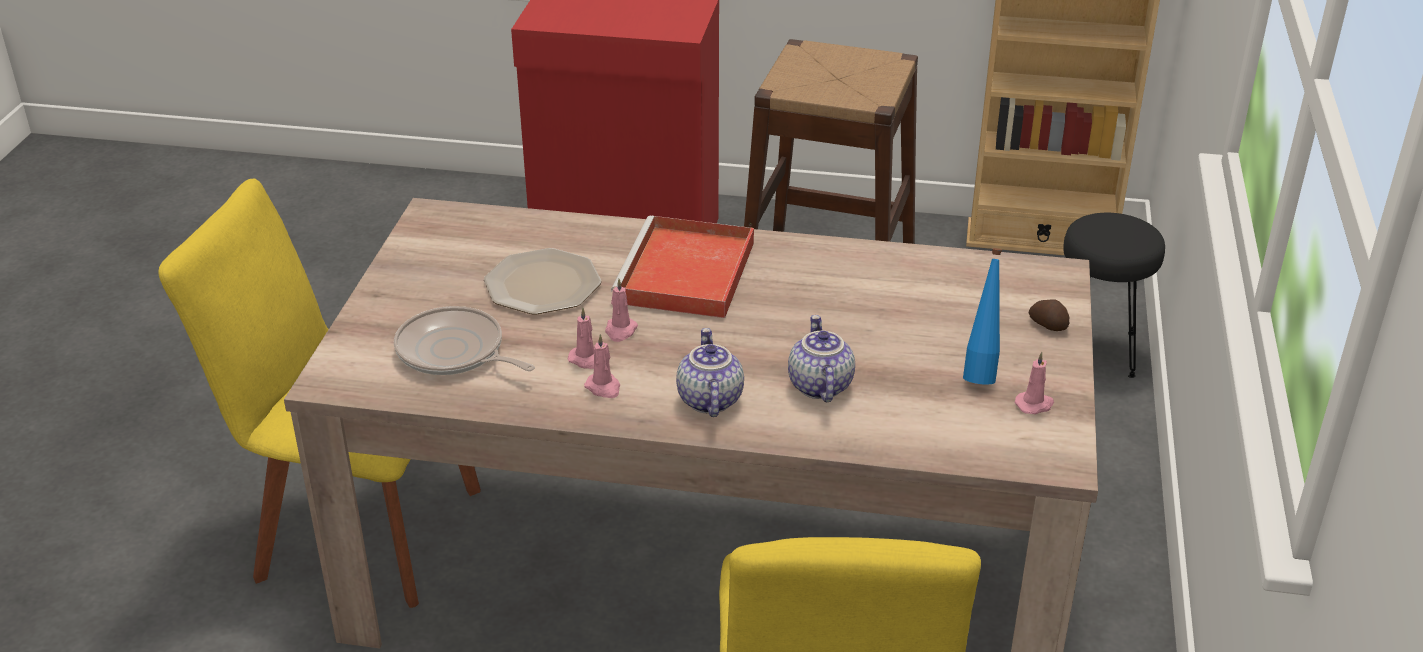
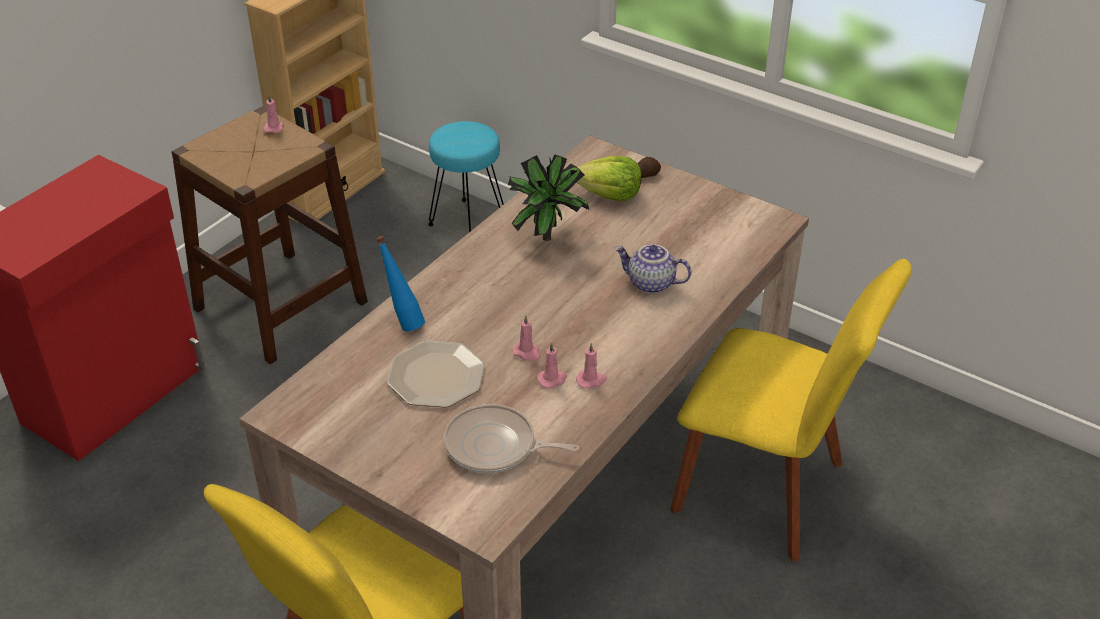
camera: 65 degrees left, 5 degrees up
(454, 352) = (495, 446): frying pan -> frying pan turned 45 degrees clockwise
(686, 274) = (479, 301): red tray -> none
(708, 399) = (636, 336): teapot -> none
(848, 285) = (547, 235): none -> potted plant
(974, 308) = (609, 195): none -> lettuce
(980, 373) = (678, 217): blue bottle -> blue bottle (403, 322)
(1035, 404) = (721, 209): pink candle -> pink candle (274, 127)
(1096, 351) = (468, 221): black stool -> turquoise stool

